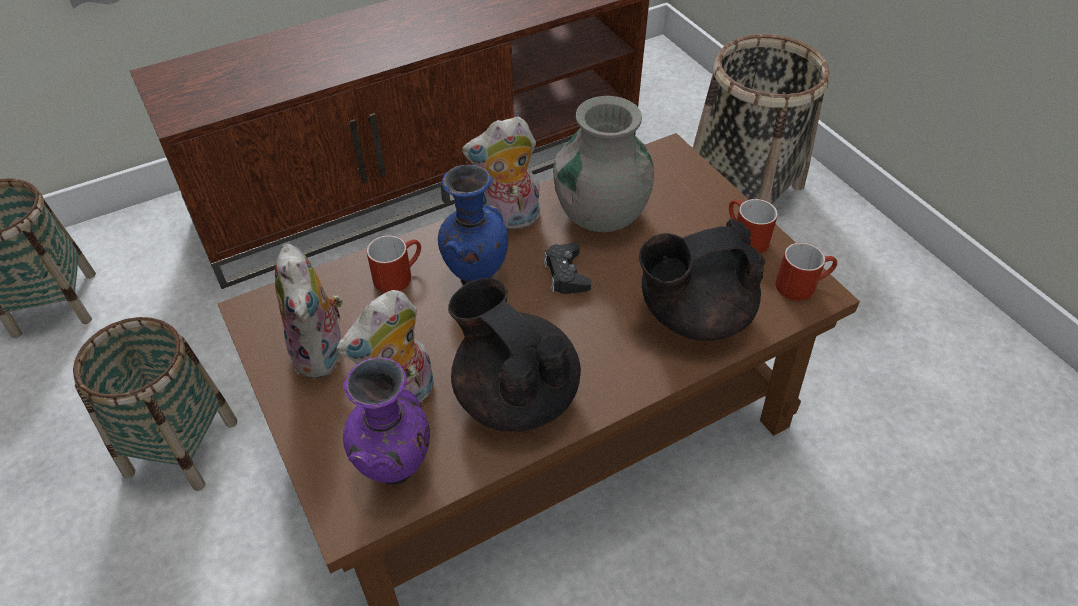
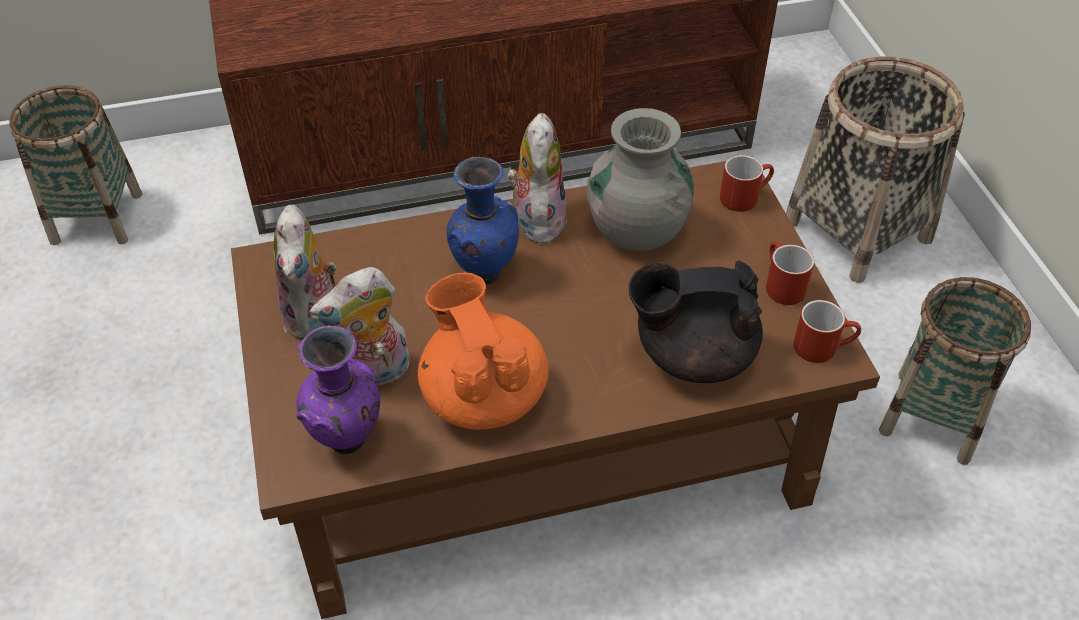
camera: 15 degrees right, 0 degrees up
(181, 447) = (180, 386): basket -> basket (932, 417)
(398, 275) = (409, 254): red mug -> red mug (744, 196)
(508, 220) = (537, 219): plush toy -> plush toy turned 90 degrees clockwise
(515, 395) = (483, 395): black teapot -> orange teapot
(566, 274) = (577, 286): black game controller -> none

